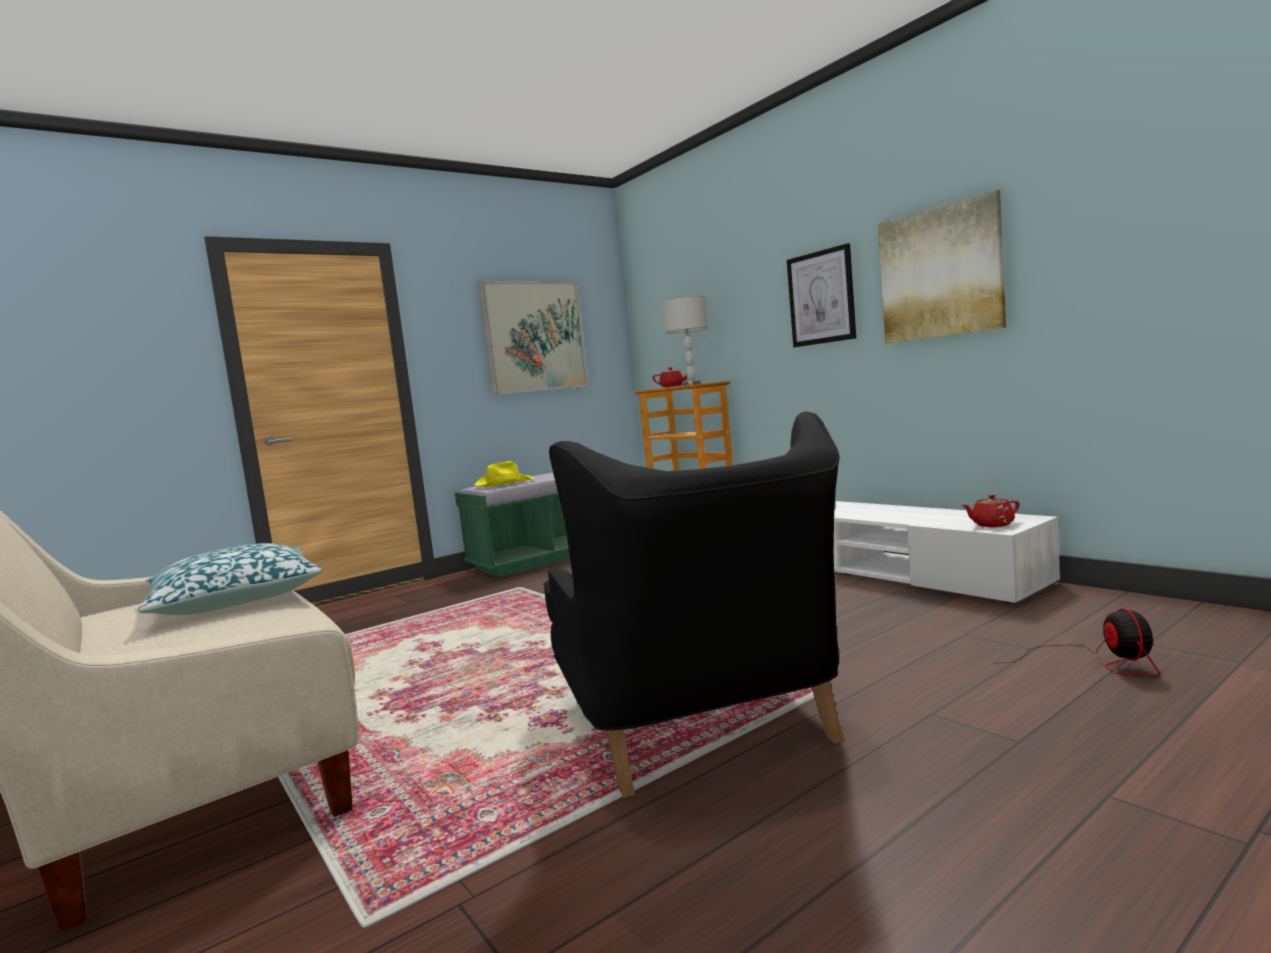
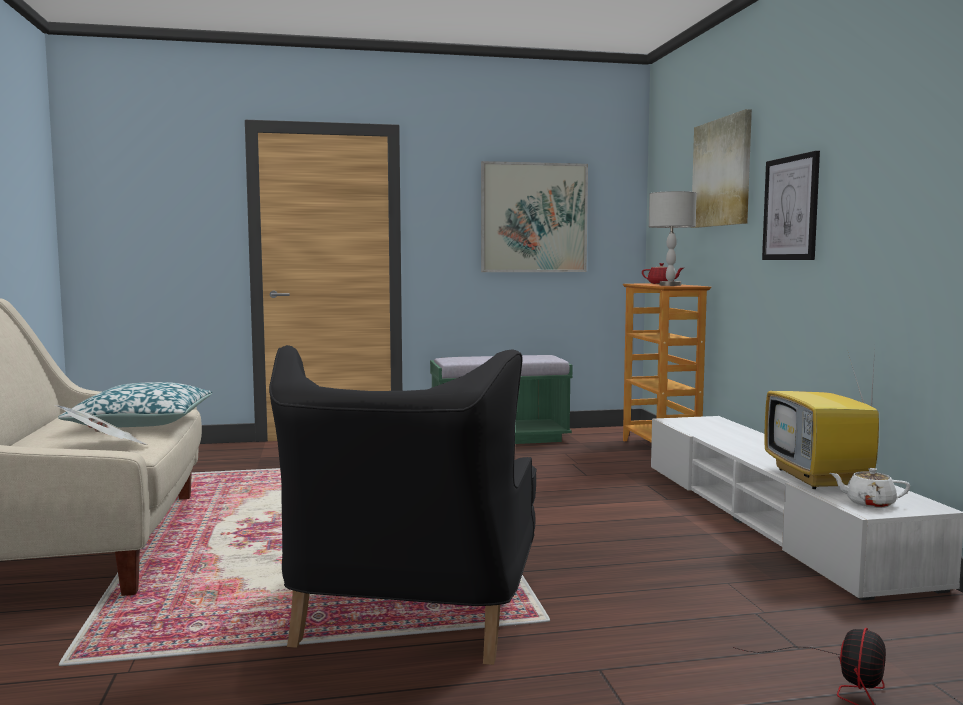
camera: 25 degrees right, 0 degrees up
(245, 631) = (104, 447): none -> newspaper
(503, 483) = (468, 358): yellow hat -> none
(924, 518) = (819, 479): none -> television
(940, 272) = (892, 197): picture -> picture (722, 172)
(992, 525) = (869, 503): red teapot -> white teapot

